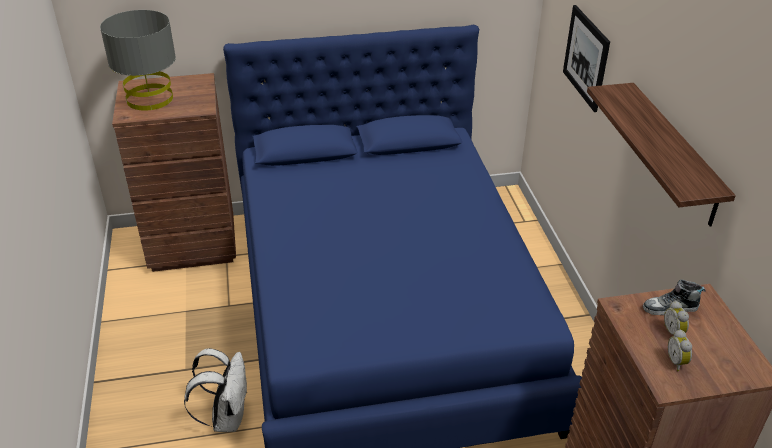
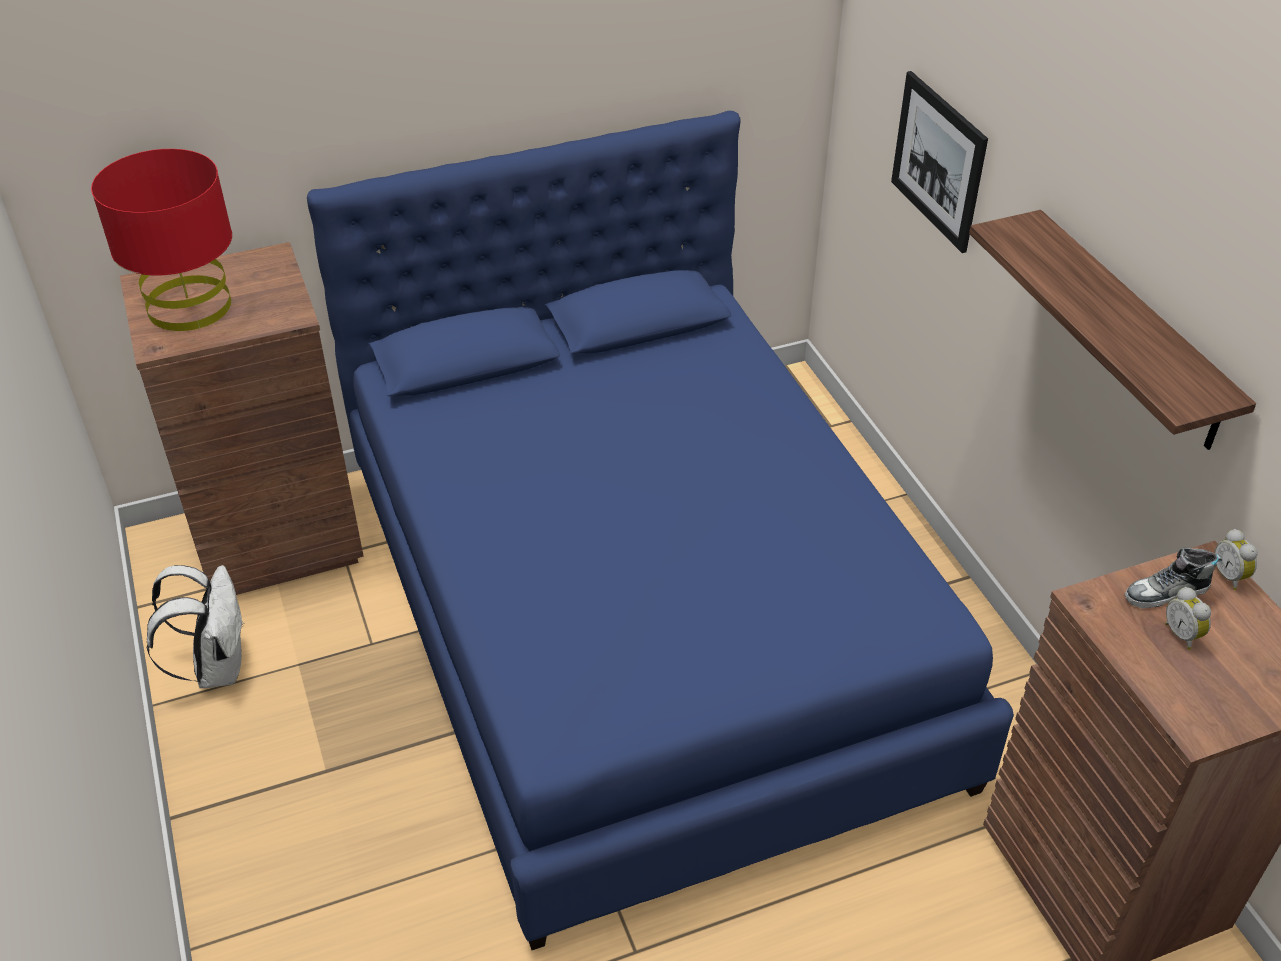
camera: 10 degrees left, 5 degrees up
(149, 99) = (189, 306): grey table lamp -> red table lamp
(226, 417) = (420, 845): white backpack -> white backpack (216, 666)
(677, 362) = (1201, 685): alarm clock -> alarm clock (1230, 576)

